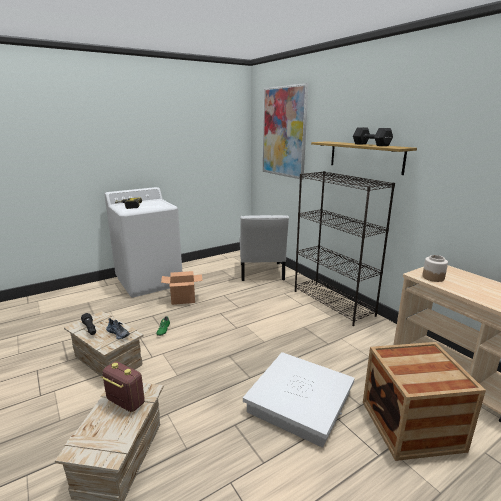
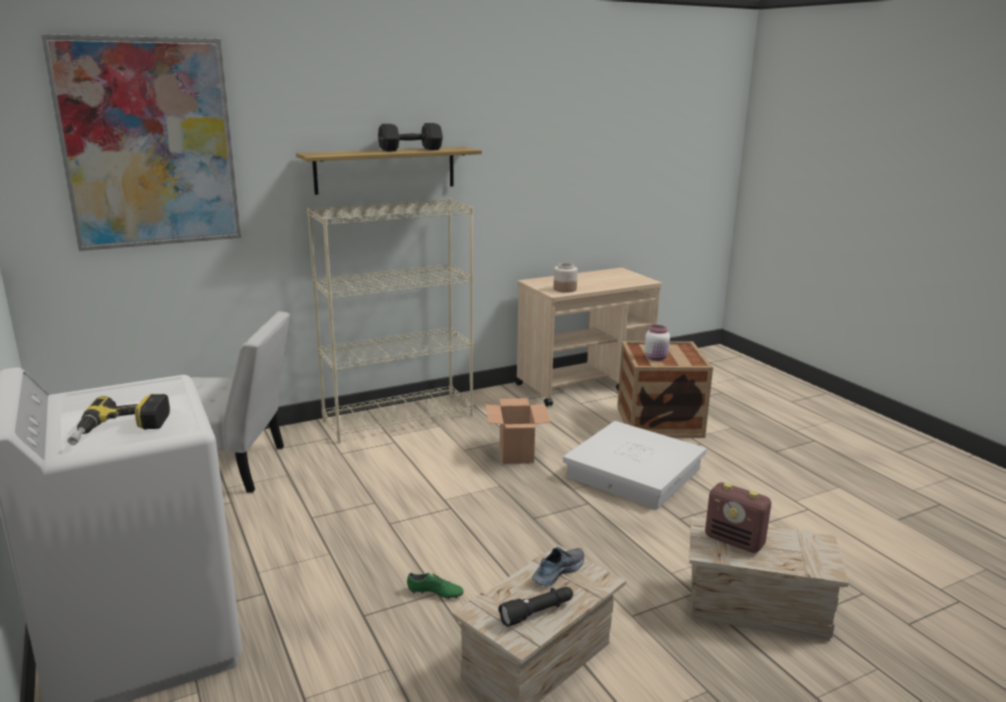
camera: 85 degrees left, 0 degrees up
(125, 402) = (735, 541): radio -> radio turned 90 degrees counterclockwise
(183, 299) = (303, 572): cardboard box -> cardboard box (516, 453)
(333, 303) = (399, 418): black bookcase -> beige bookcase
(408, 361) = (656, 358): none -> white jar

